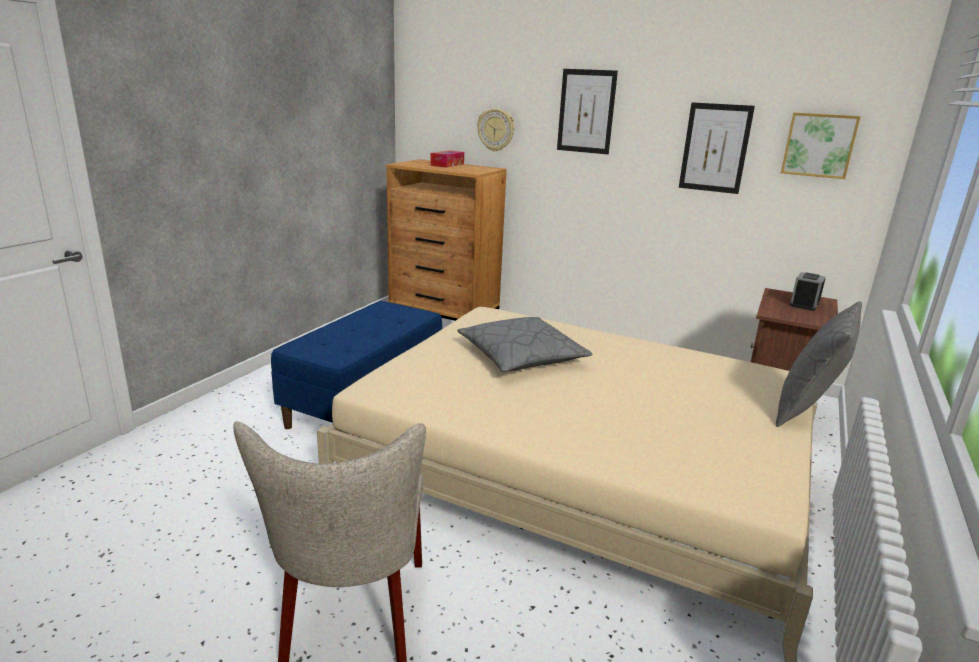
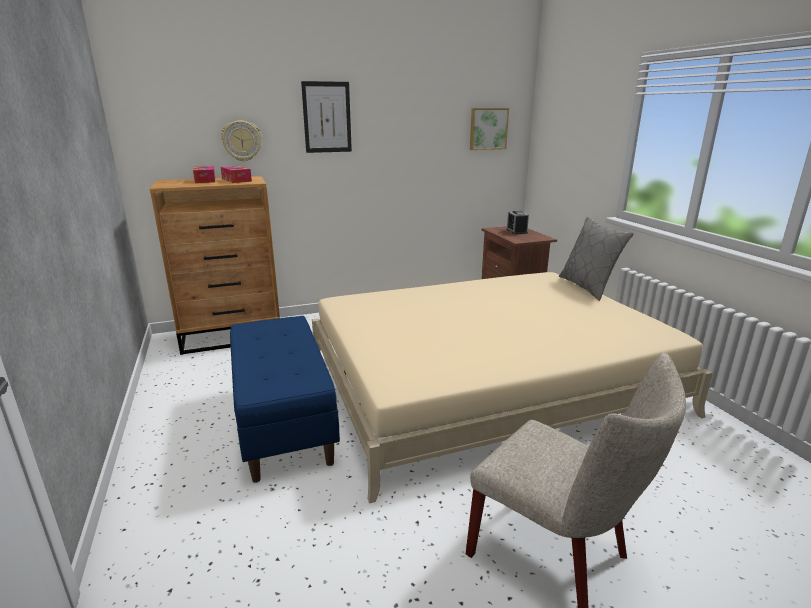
camera: 45 degrees left, 0 degrees up
(468, 168) = (236, 180): none -> tissue box
(521, 356) = (427, 319): grey pillow -> none
(715, 148) = (427, 137): picture -> none

